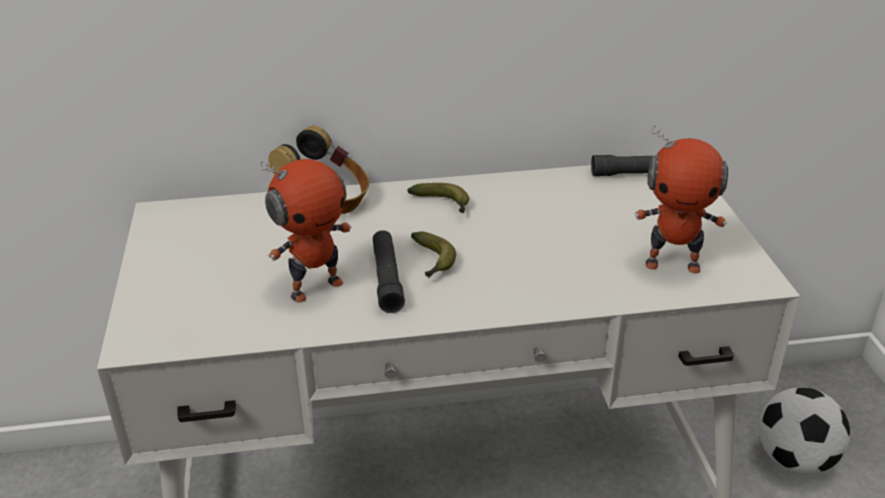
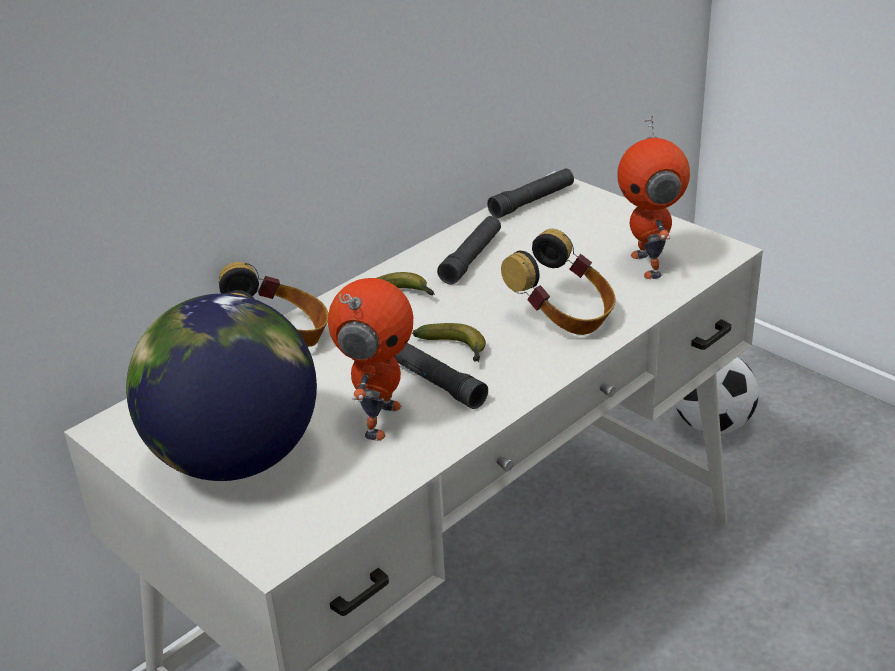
camera: 35 degrees left, 0 degrees up
(198, 267) = (235, 457): none -> globe
(534, 198) = (471, 258): none -> black flashlight
(545, 274) = (563, 317): none -> headphones
(673, 264) = (649, 265): toy robot -> toy robot turned 105 degrees clockwise

